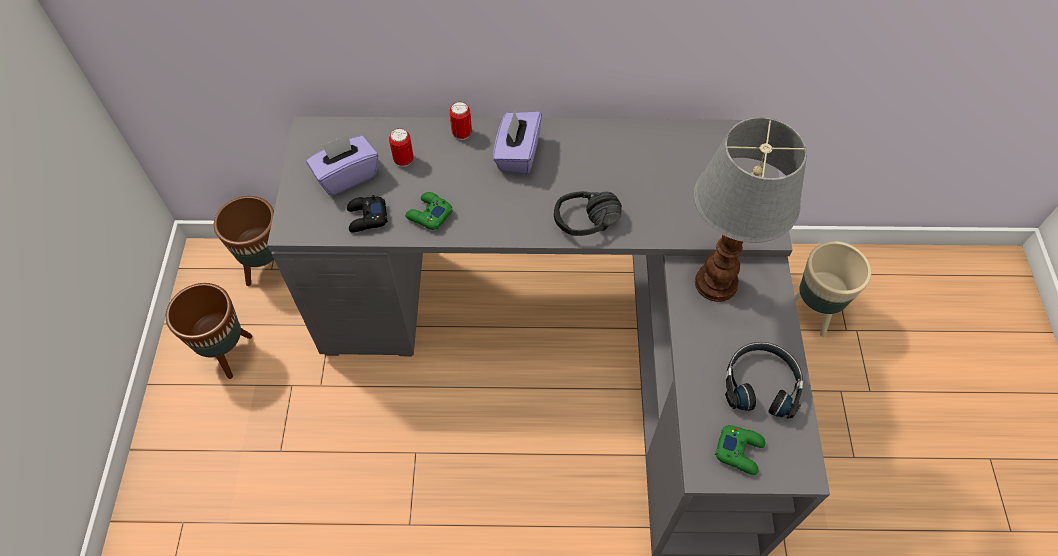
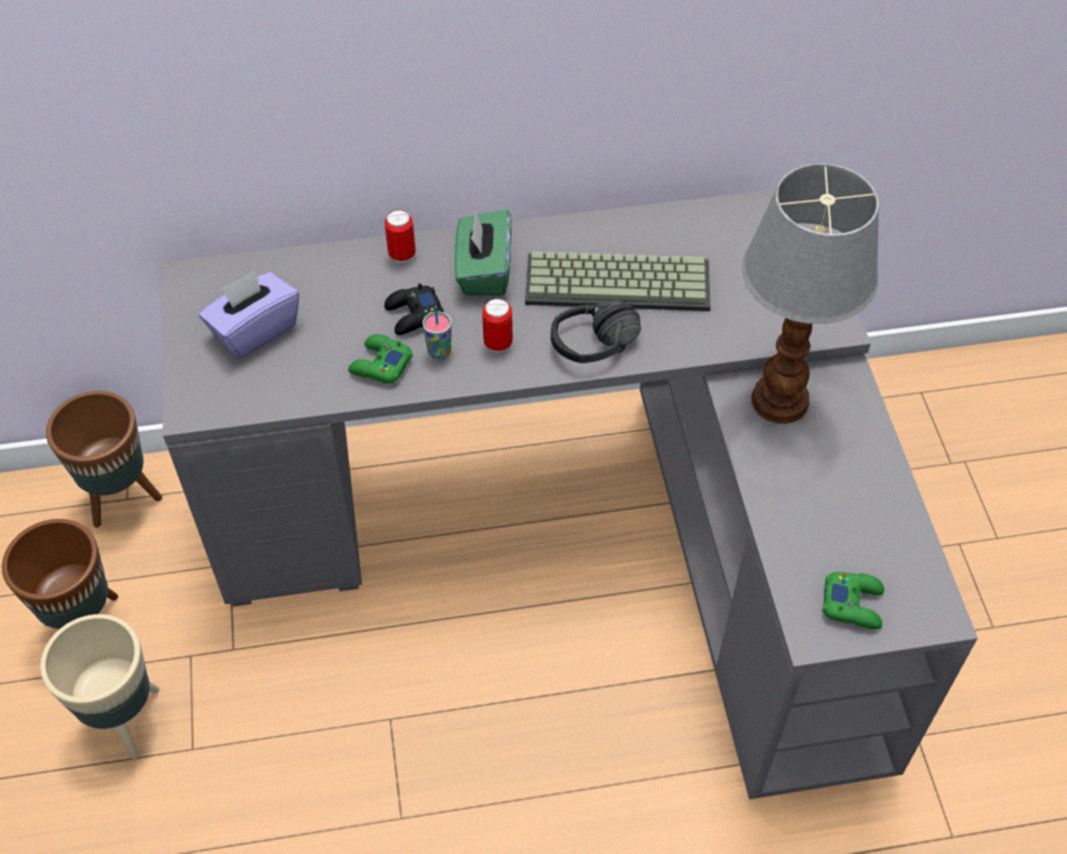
camera: 10 degrees left, 5 degrees down
(367, 218) = (295, 380): black game controller -> black game controller (414, 315)
(404, 160) = (329, 299): can -> can (498, 343)
(473, 211) = (439, 352): none -> cup
(517, 154) = (484, 271): purple tissue box -> green tissue box
(614, 175) = (619, 281): none -> keyboard
(760, 383) = (863, 516): black headphones -> none
(812, 313) = (902, 447): beige planter -> beige planter (126, 720)

